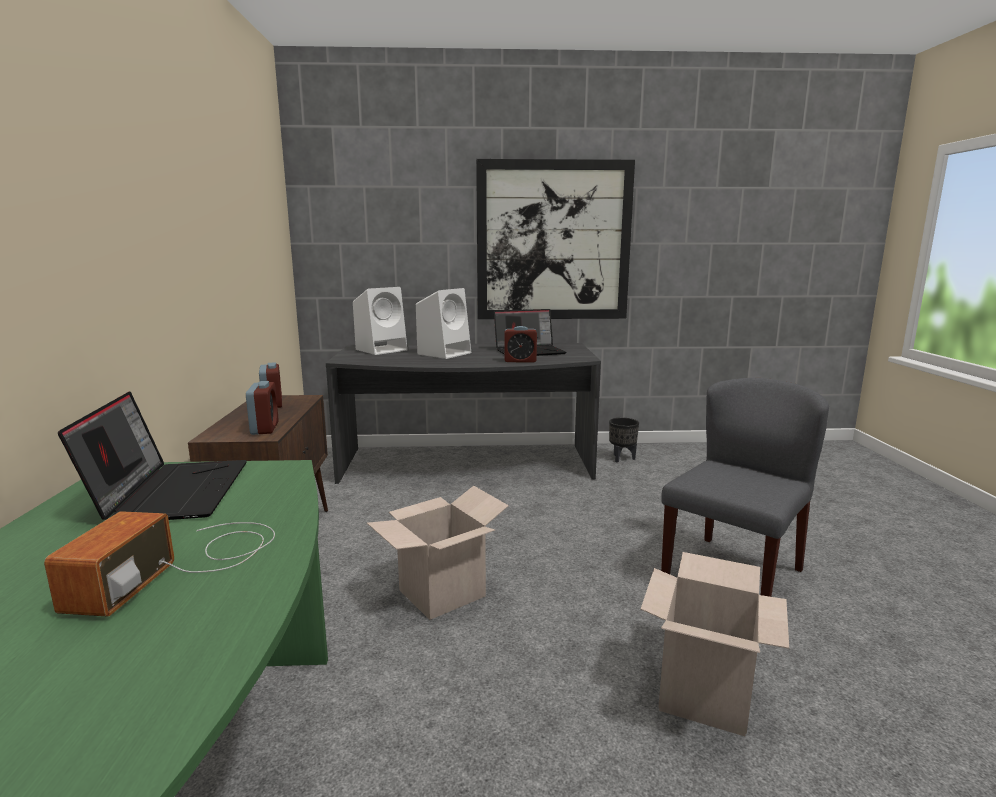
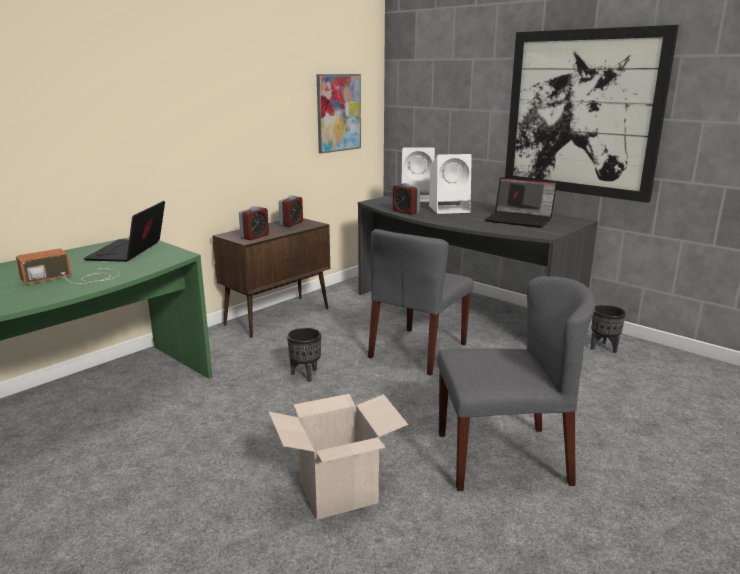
camera: 45 degrees right, 5 degrees up
(171, 491) = (129, 252): laptop -> laptop turned 150 degrees clockwise
(265, 249) = (338, 113): none -> picture
(441, 593) = (306, 375): cardboard box -> black planter
(502, 517) = (418, 351): none -> grey chair
(520, 361) = (484, 226): alarm clock -> alarm clock (405, 212)

